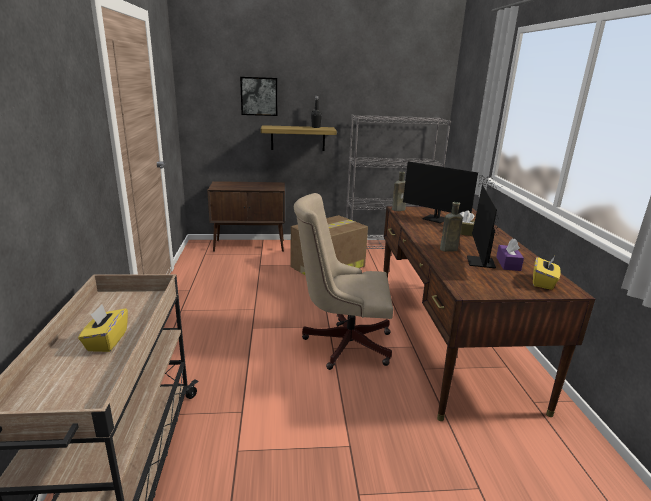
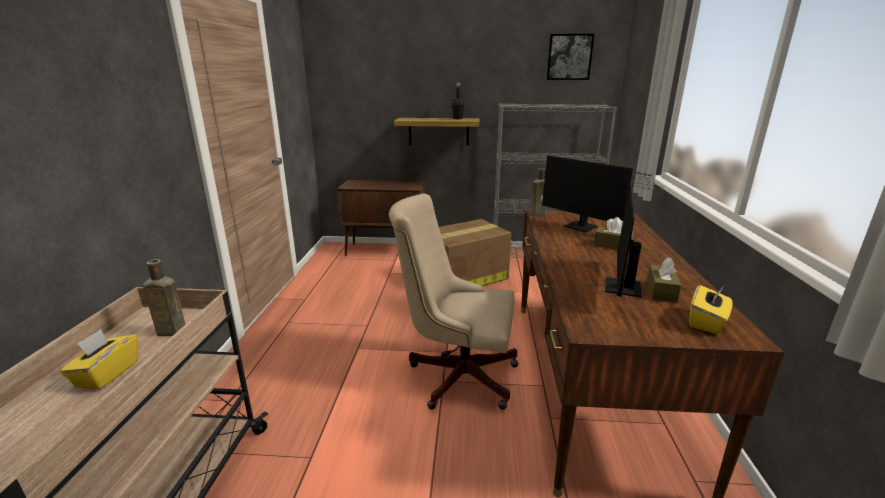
camera: 10 degrees right, 0 degrees up
(259, 96) = (395, 85): picture -> picture (569, 57)
(447, 249) = (582, 268): brown bottle -> brown bottle (169, 332)
(508, 264) = (661, 291): purple tissue box -> brown tissue box

